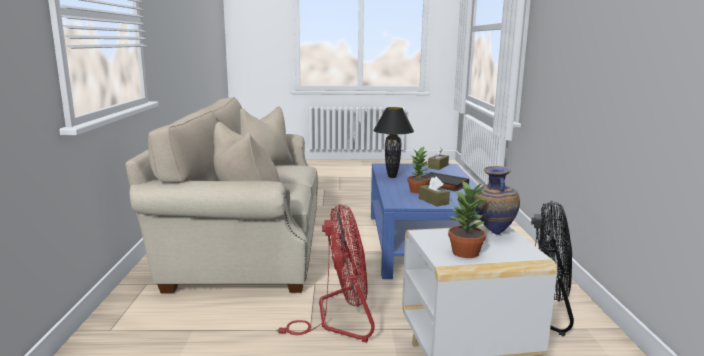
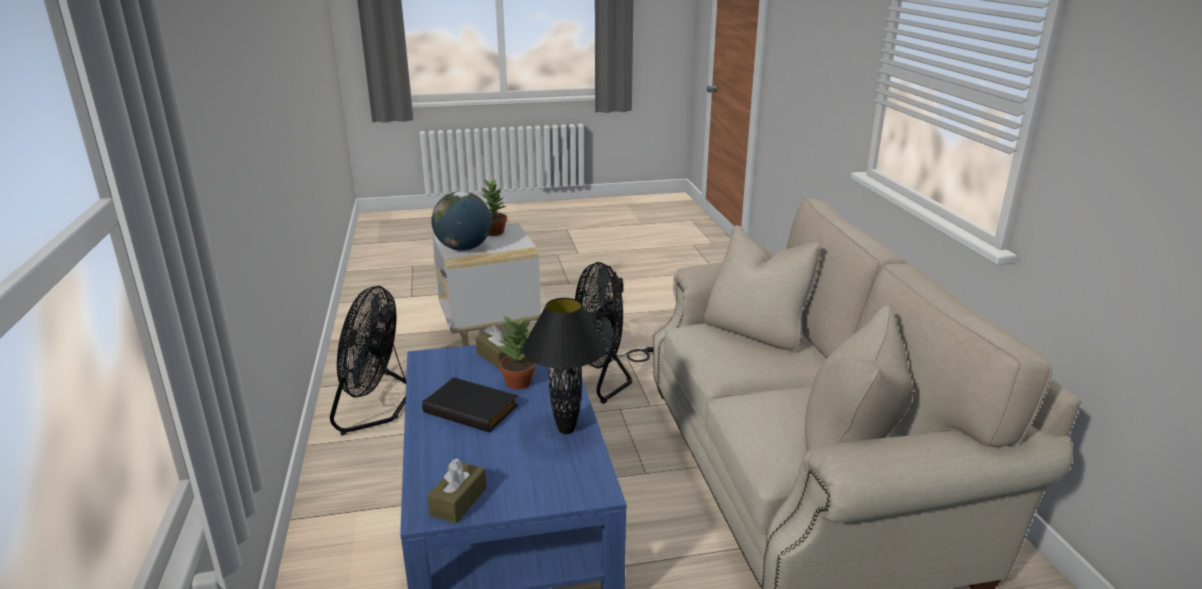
camera: 170 degrees right, 10 degrees up
(337, 316) = (606, 370): red fan -> black fan
(493, 234) = (464, 248): vase -> globe

